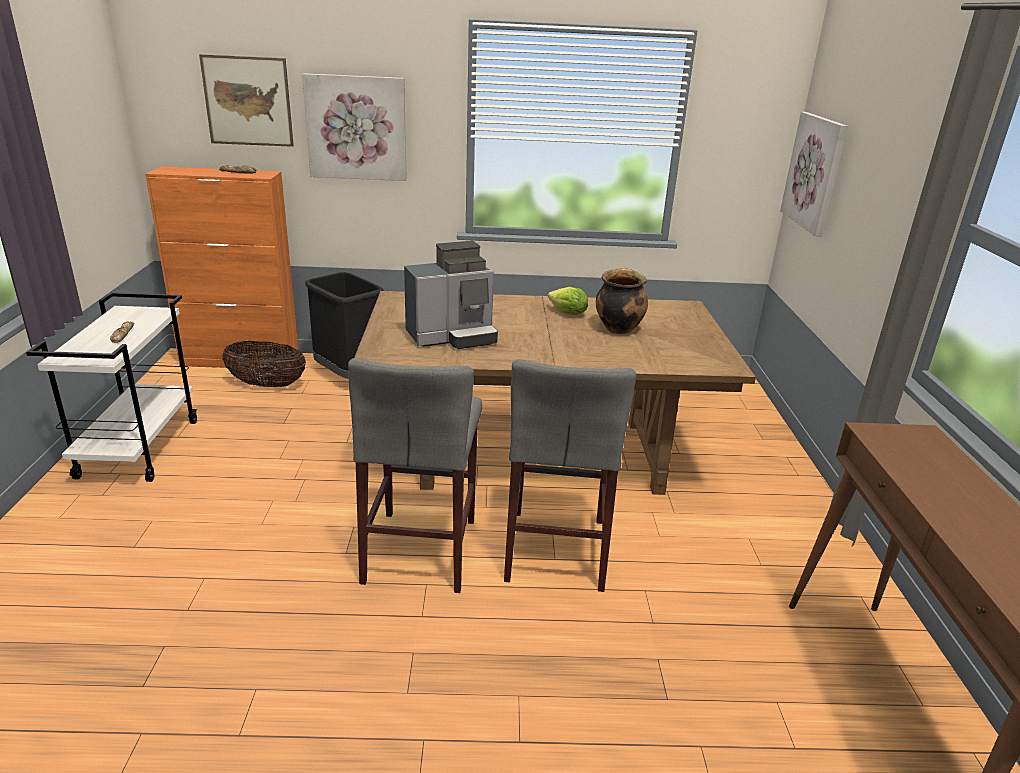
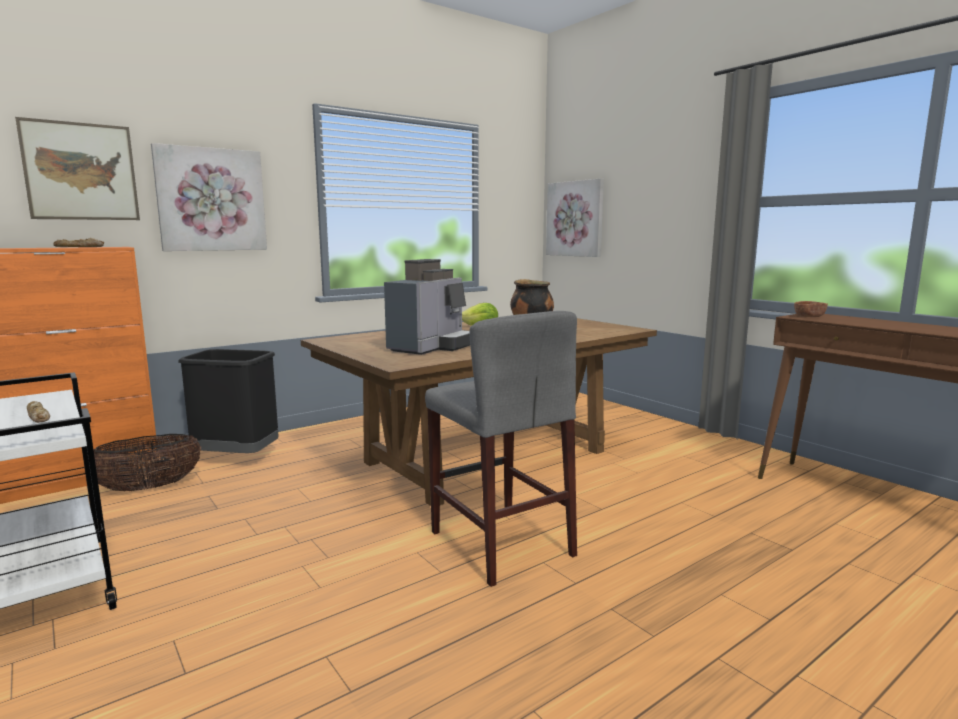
camera: 35 degrees left, 15 degrees down
(556, 549) = (593, 503): grey stool -> none
(895, 437) = (809, 316): none -> brown bowl

